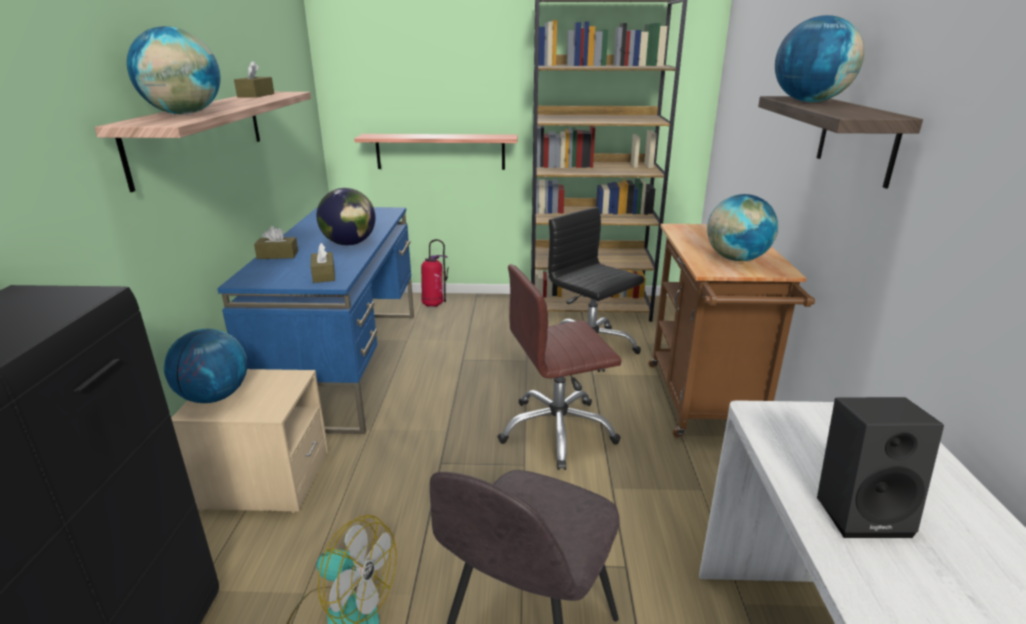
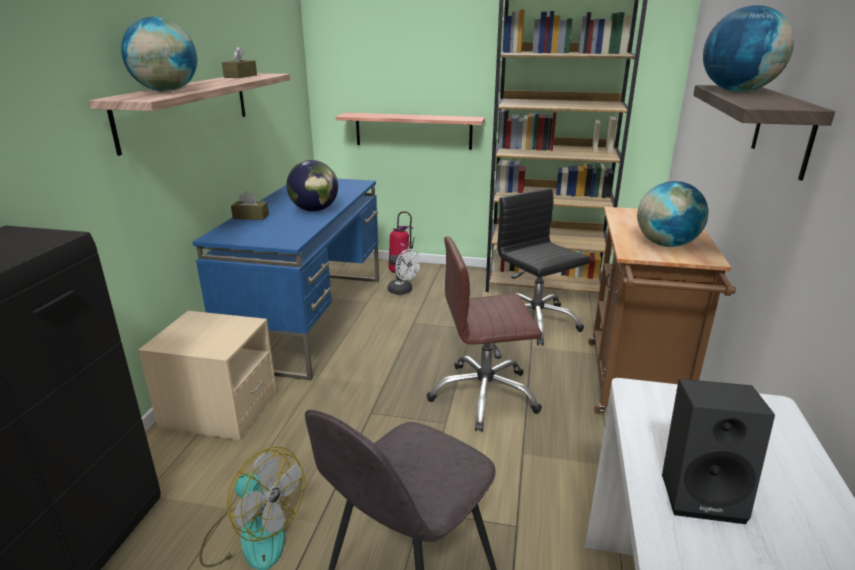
camera: 10 degrees right, 0 degrees up
(214, 397) = (179, 334): globe -> none
(324, 275) = (283, 236): brown tissue box -> none
(443, 326) = (403, 291): none -> white fan

